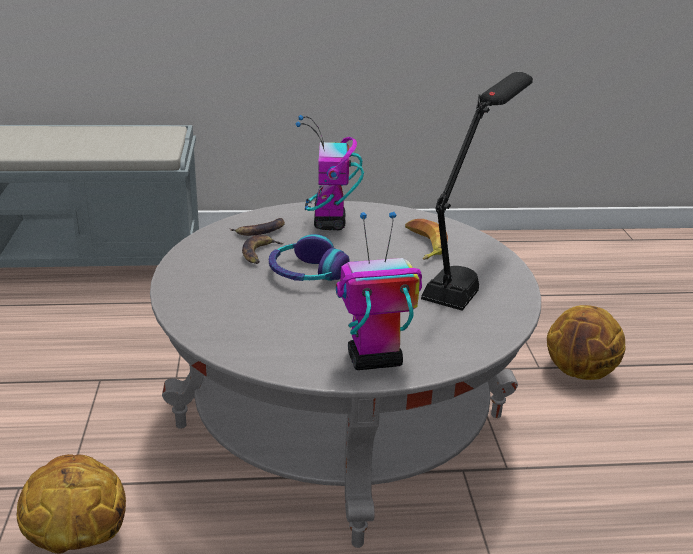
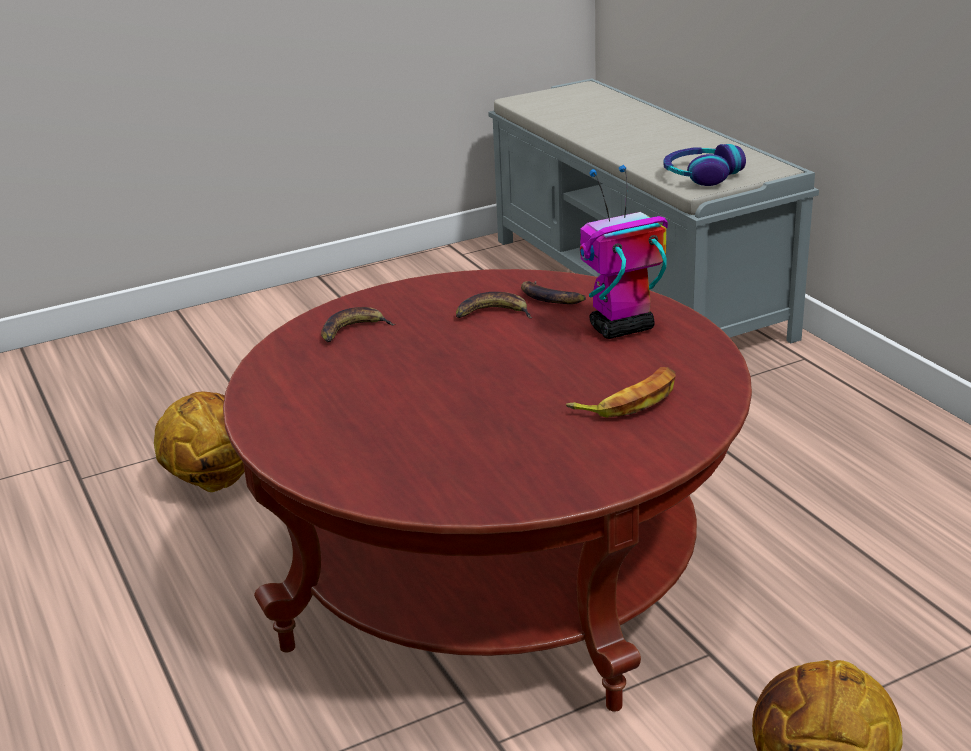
camera: 70 degrees right, 0 degrees up
(223, 306) = (353, 330): none -> banana
(306, 273) = (468, 350): headphones -> headphones (701, 175)
(341, 420) = (495, 572): grey coffee table -> red coffee table
(373, 360) = (298, 435): toy robot -> none
(468, 273) = (573, 449): black table lamp -> none

